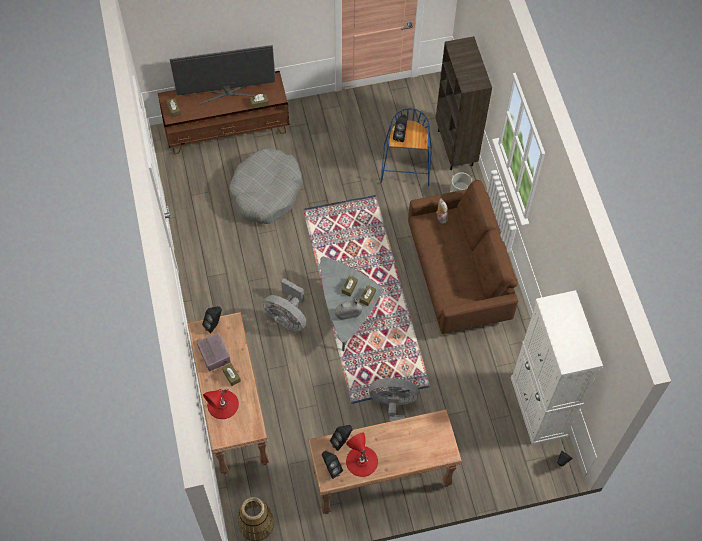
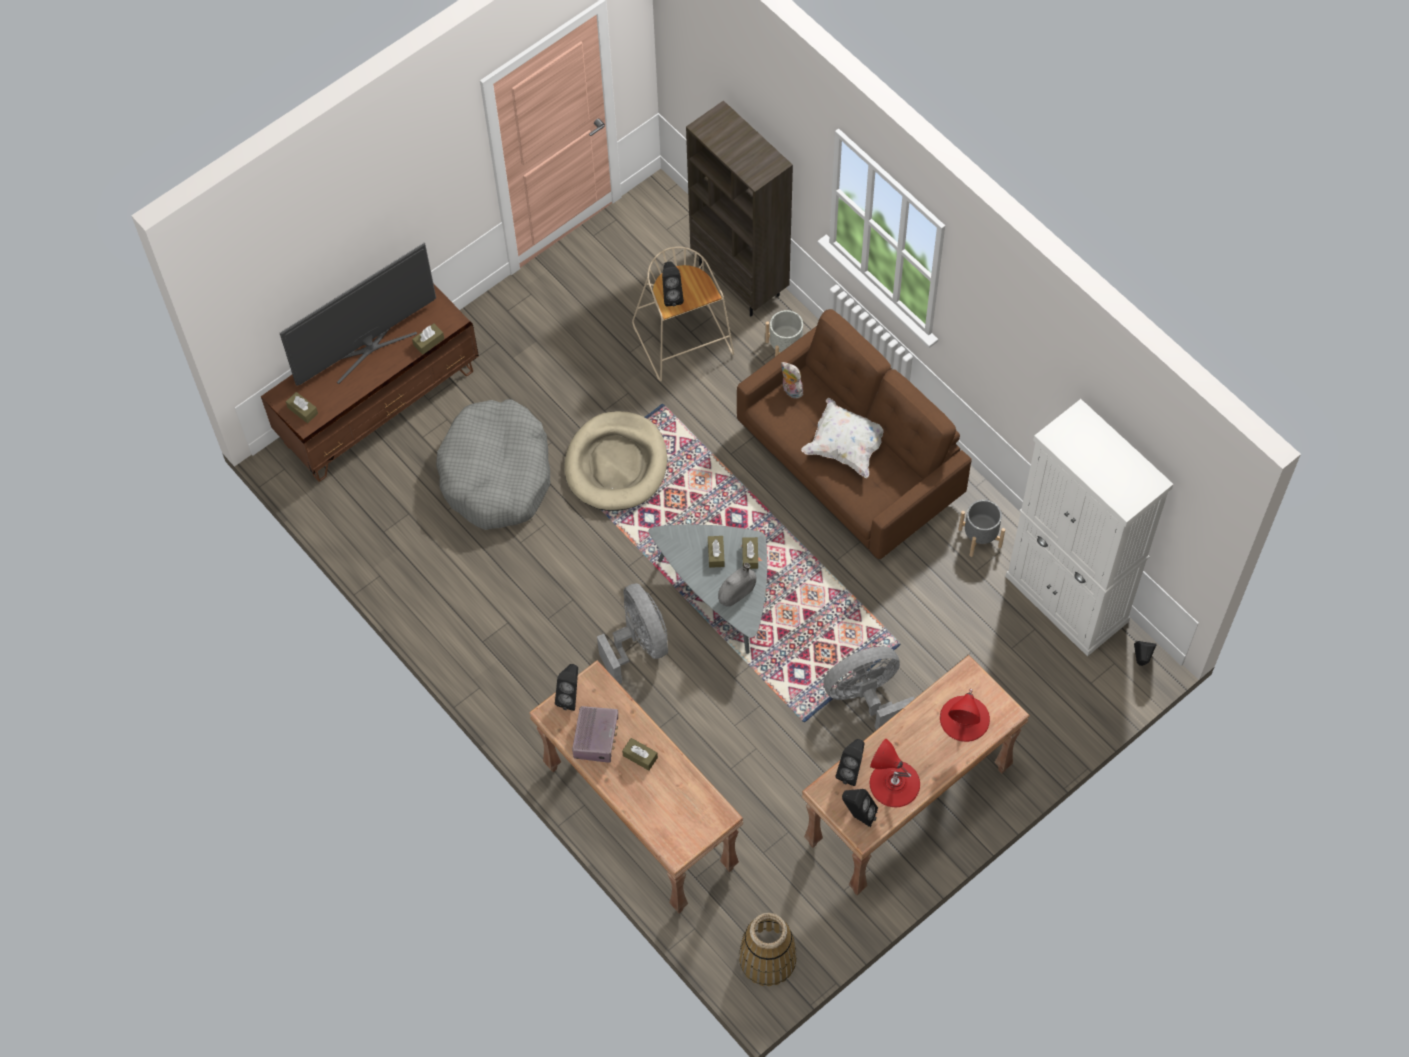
camera: 25 degrees left, 0 degrees up
(214, 354) = (596, 738): radio -> radio turned 60 degrees clockwise
(223, 404) = (652, 802): red table lamp -> red table lamp (964, 718)
(287, 317) = (638, 644): grey fan -> grey fan turned 120 degrees counterclockwise
(332, 216) = (616, 464): none -> beige dog bed
(406, 167) = (685, 342): blue stool -> beige stool
(454, 261) = (846, 445): none -> white pillow
(508, 349) = (980, 537): none -> grey planter

